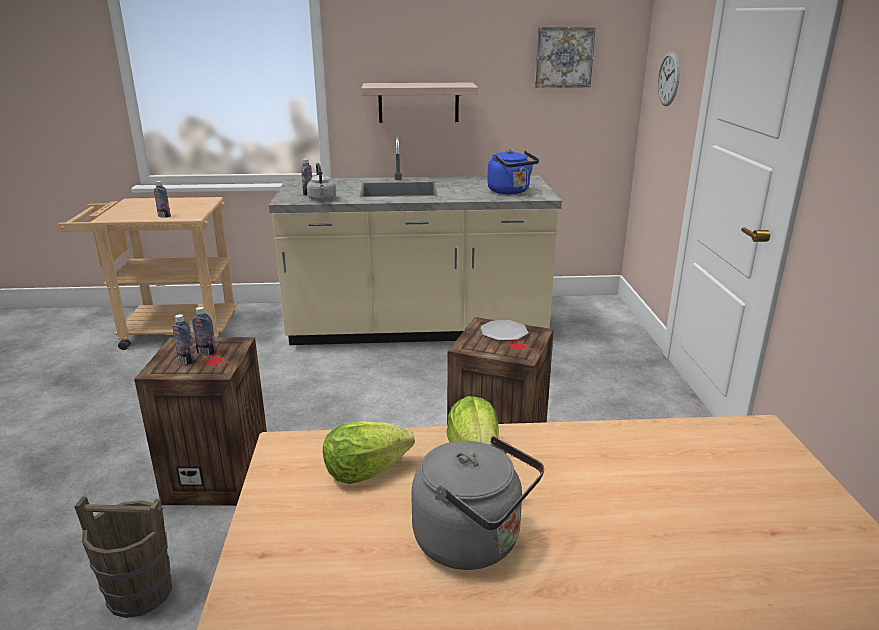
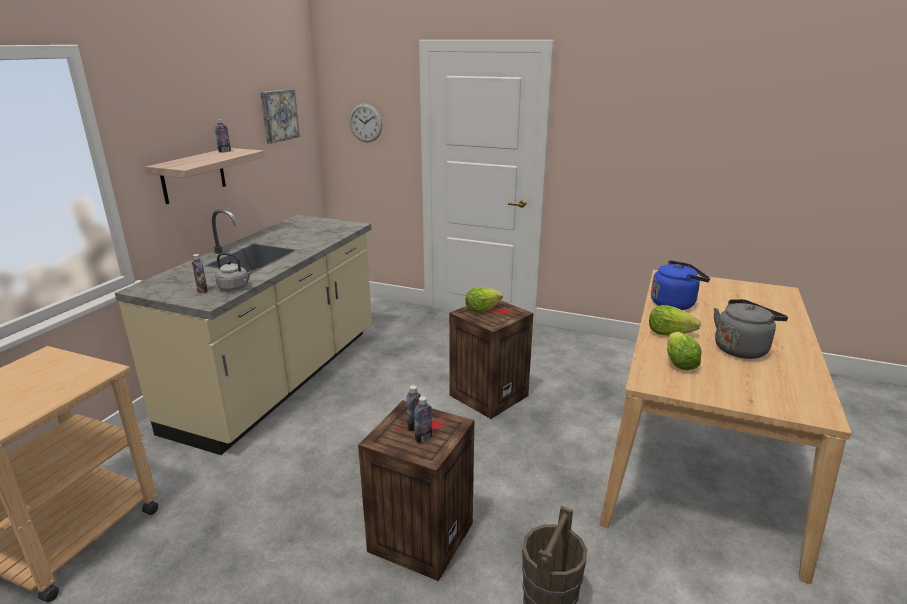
camera: 65 degrees left, 0 degrees up
(164, 216) = (70, 387): bottle -> bottle (224, 151)
(503, 332) = (481, 309): plate -> lettuce
(510, 192) = (327, 230): blue kettle -> blue kettle (675, 303)

